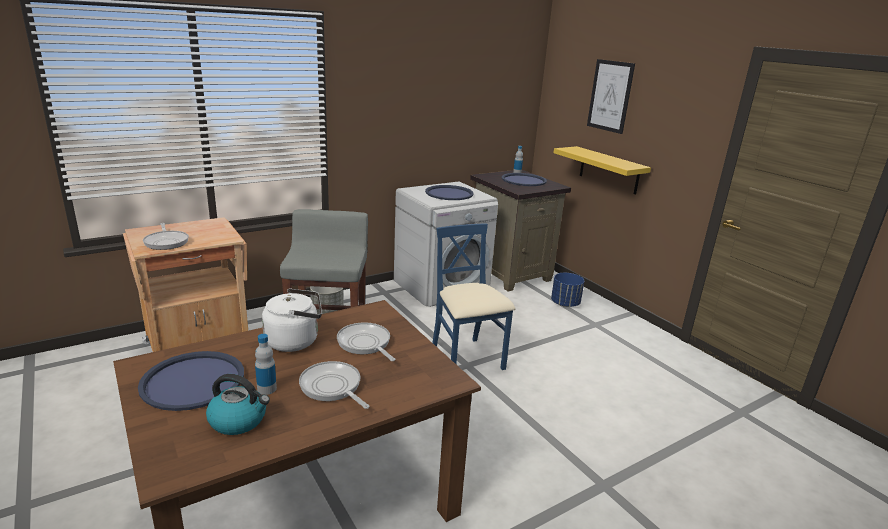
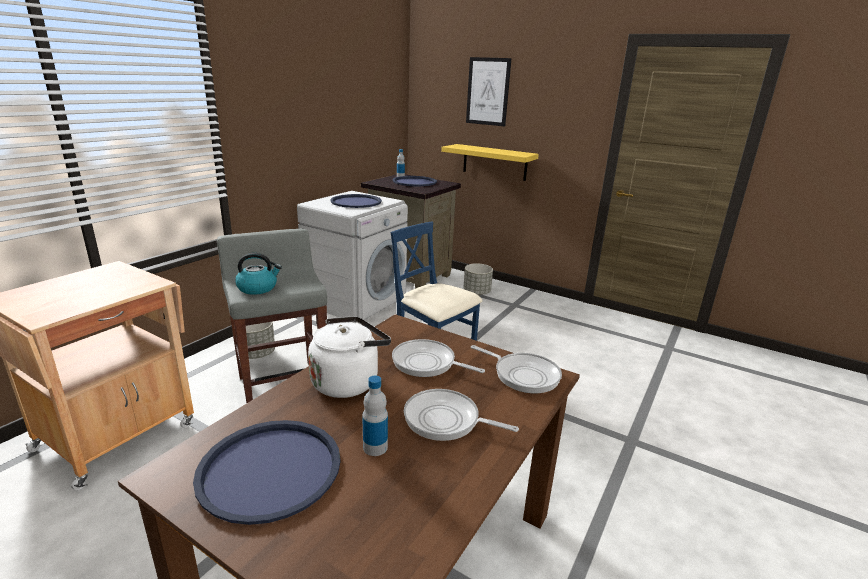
camera: 25 degrees left, 0 degrees up
(166, 242) = (64, 302): frying pan -> frying pan (523, 375)
(239, 420) = (383, 498): kettle -> kettle (258, 288)
(565, 303) = (477, 292): blue planter -> grey planter

